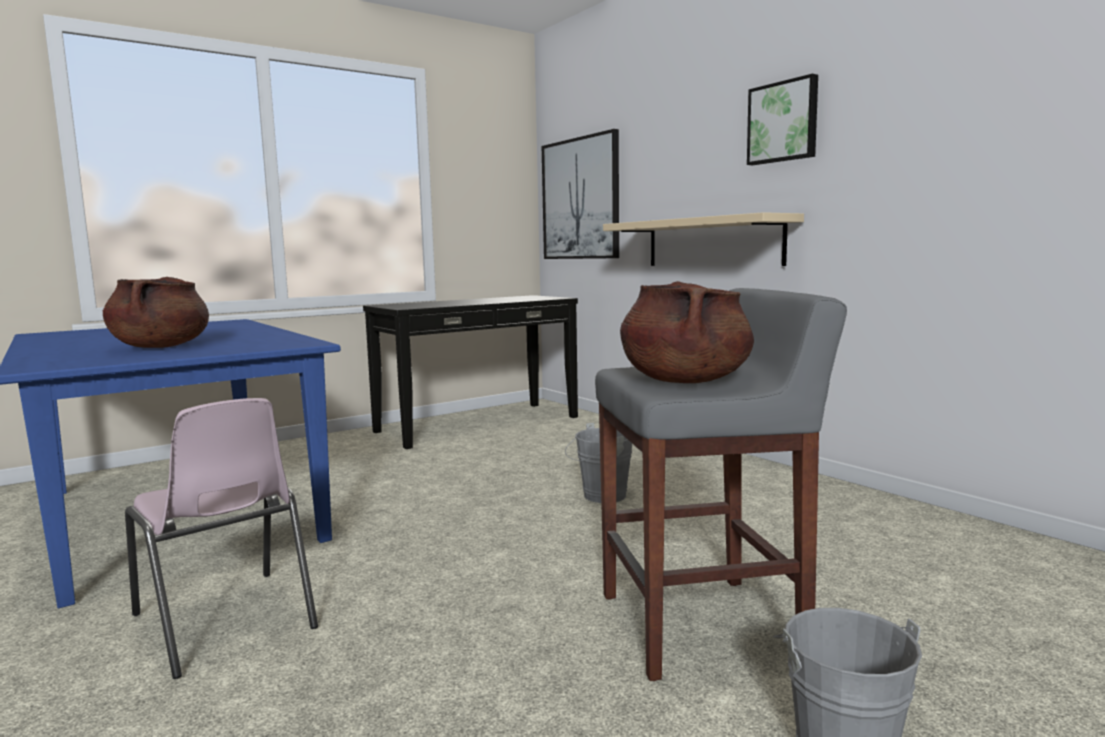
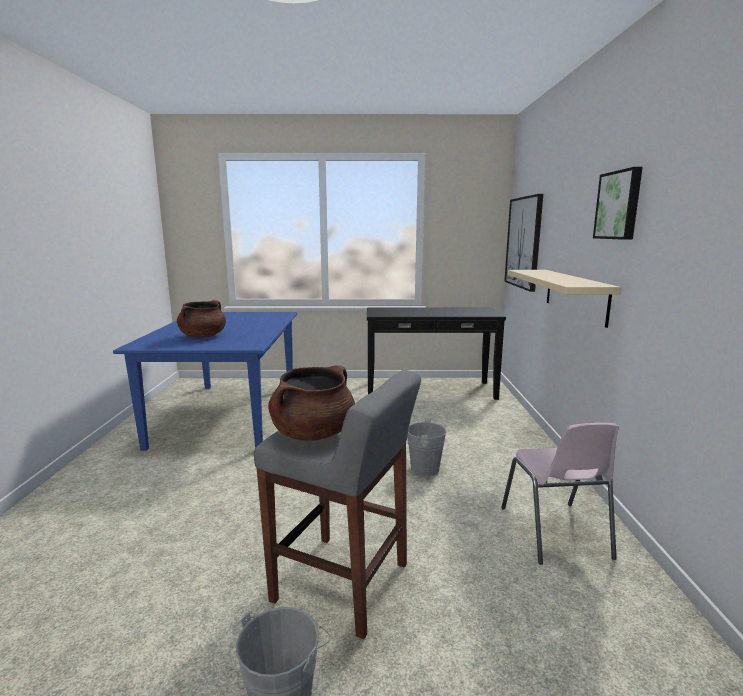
camera: 35 degrees right, 5 degrees up
(225, 622) = (173, 481): pink chair -> pink chair (555, 533)

